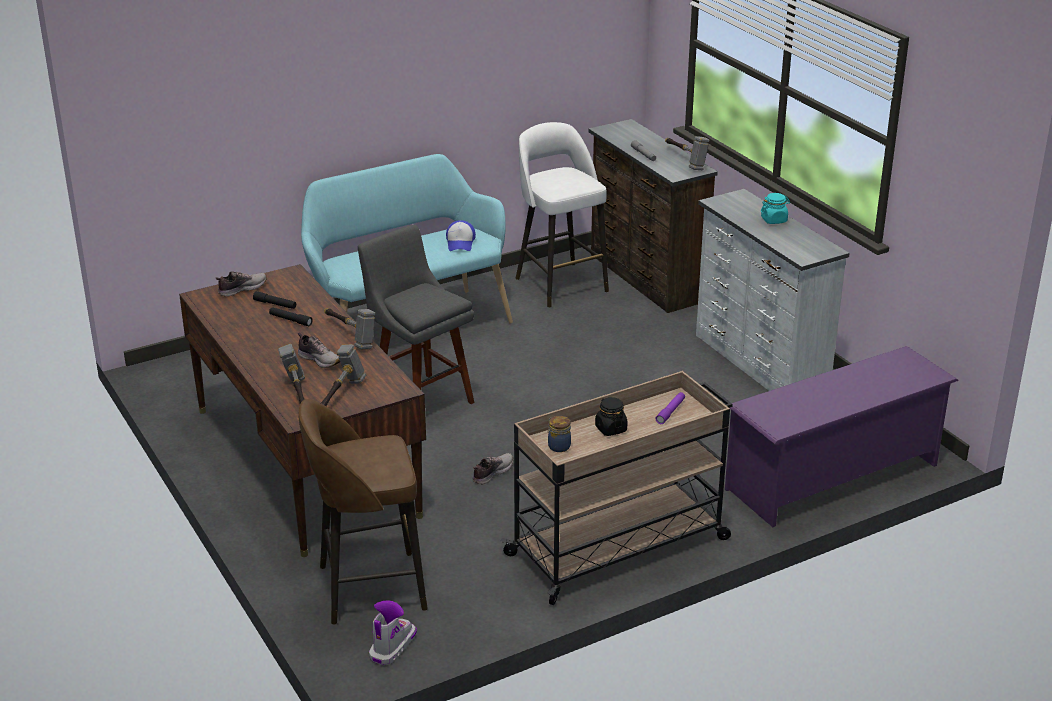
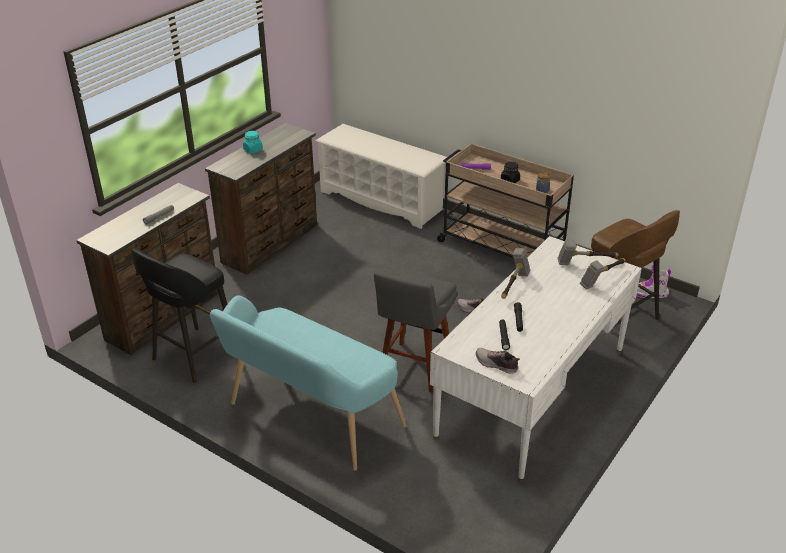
camera: 115 degrees left, 5 degrees up
(305, 462) = (532, 393): brown desk -> white desk
(319, 360) = (554, 287): shoe -> none
(460, 242) = (281, 326): cap -> none
(560, 283) = (193, 356): white stool -> black stool
(685, 160) = (163, 198): hammer -> none
(759, 364) = (272, 243): white dresser -> brown dresser
(833, 477) = (382, 200): purple shoe rack -> white shoe rack

